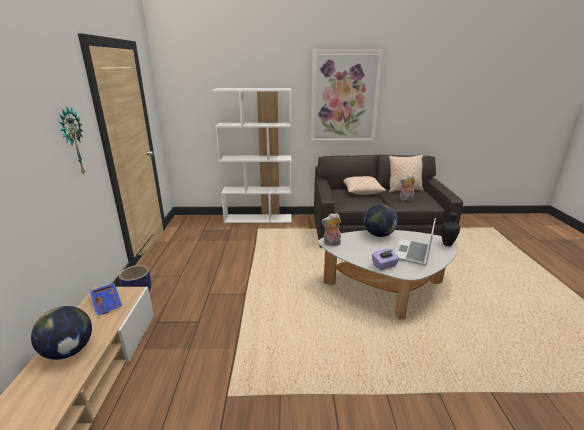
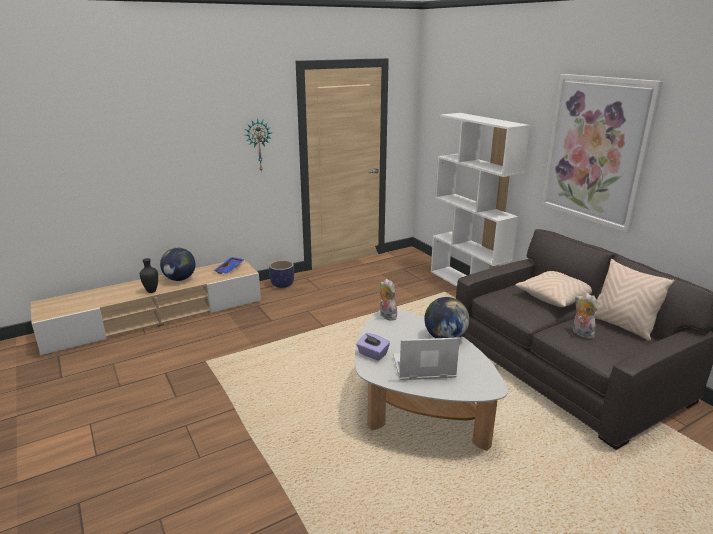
camera: 60 degrees right, 0 degrees up
(447, 244) = (482, 390): black vase -> black vase (152, 291)

